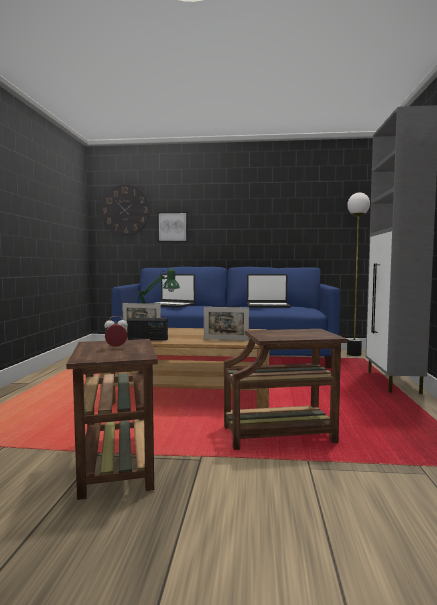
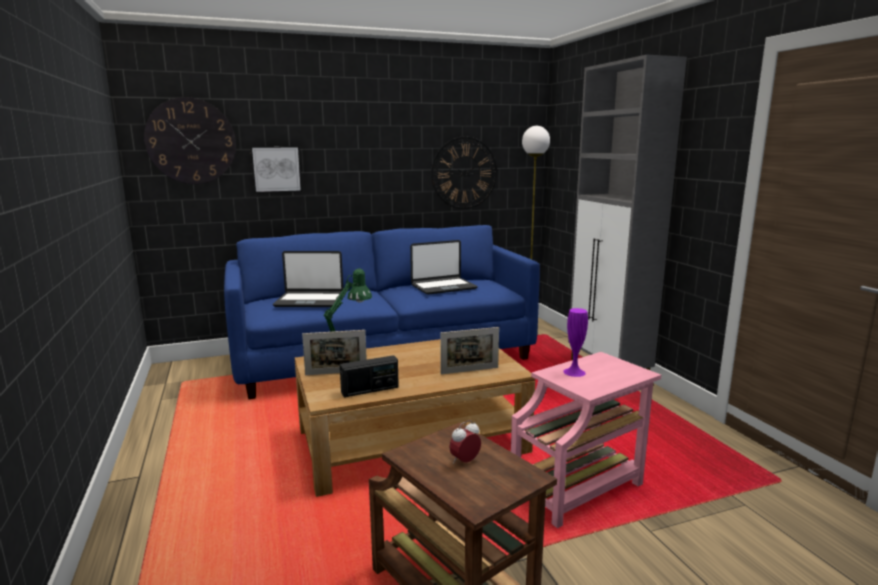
camera: 25 degrees left, 10 degrees up
(276, 332) = (574, 372): none -> purple vase
(281, 435) = (579, 488): brown side table -> pink side table
(304, 231) = (464, 173): none -> wall clock

